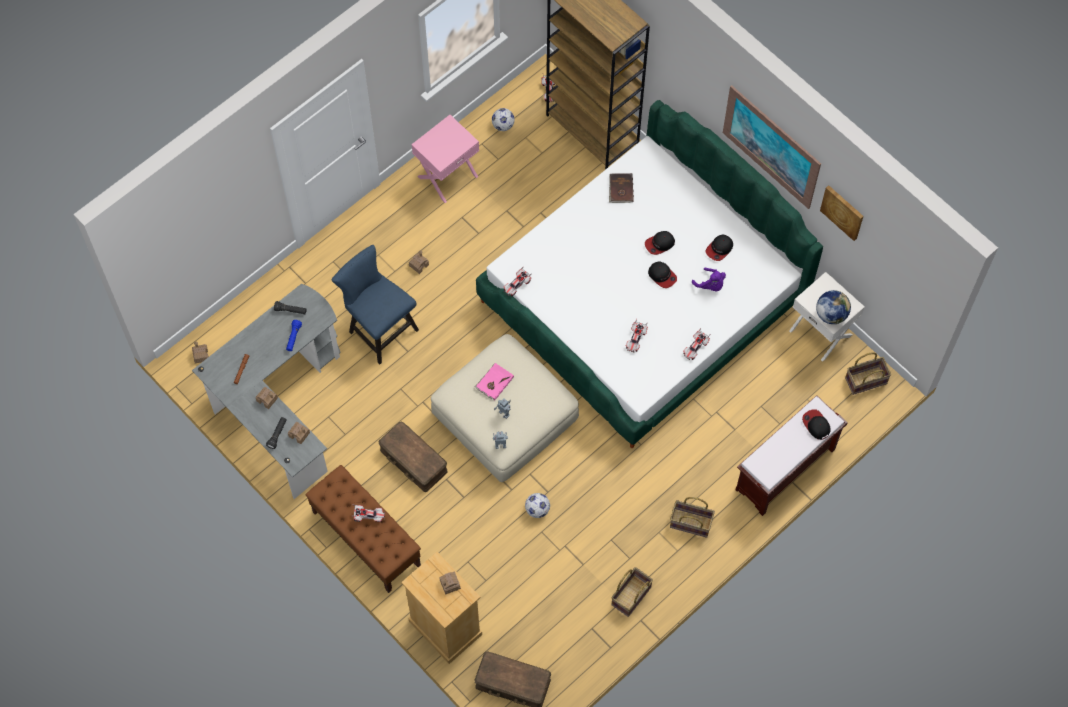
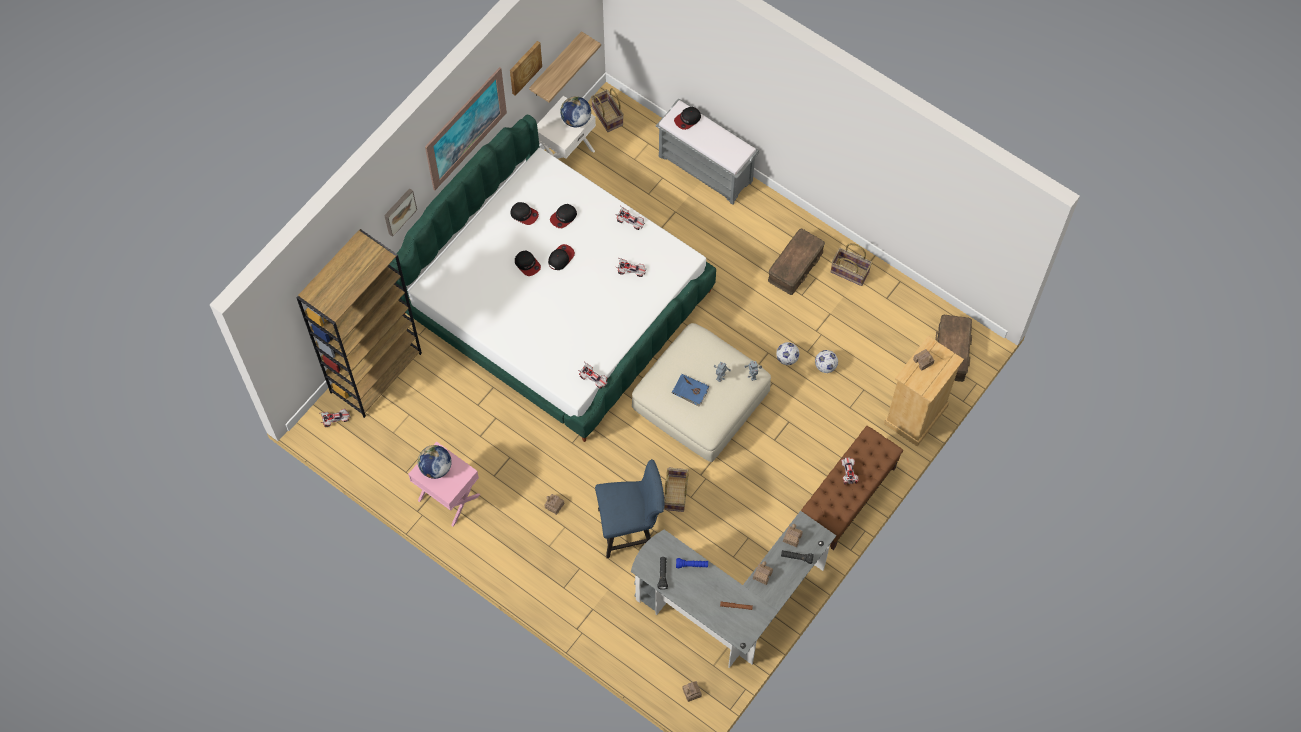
camera: 100 degrees left, 0 degrees up
(379, 328) = (630, 528): blue chair -> blue chair turned 135 degrees counterclockwise
(413, 461) = (762, 472): brown storage box -> brown storage box (796, 266)
(450, 137) = (435, 468): none -> globe
(494, 382) = (690, 391): pink book -> blue book
(503, 125) = (381, 455): football -> football (825, 366)
(620, 189) = (472, 305): brown book -> none
(690, 86) = (399, 211): none -> picture
(690, 524) = (772, 235): basket -> basket (676, 494)
(710, 285) = (563, 217): purple plush toy -> cap
(784, 470) = (706, 169): brown bench -> grey bench
(871, 272) = (555, 66): none -> shelf

